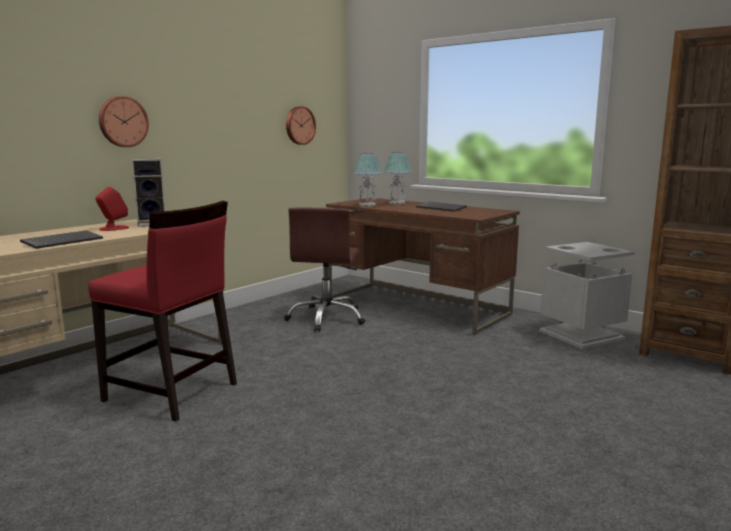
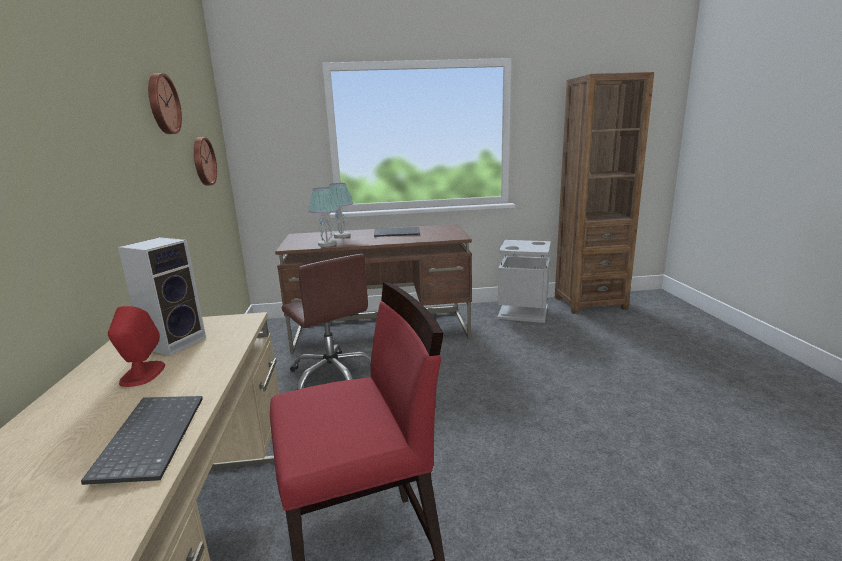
camera: 45 degrees left, 5 degrees up
(122, 122) = (52, 184): wall clock -> wall clock (162, 104)

